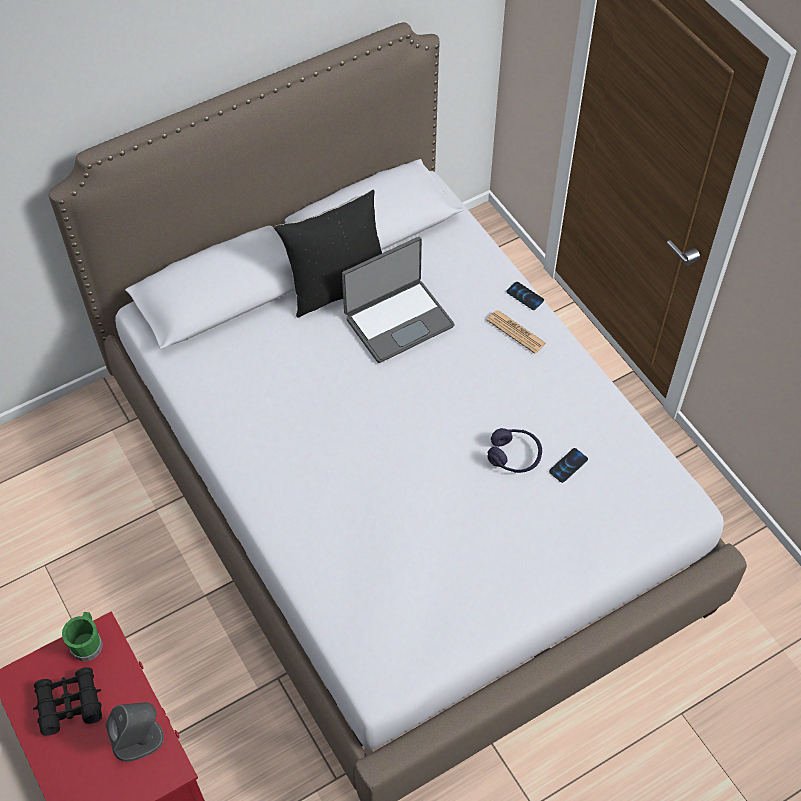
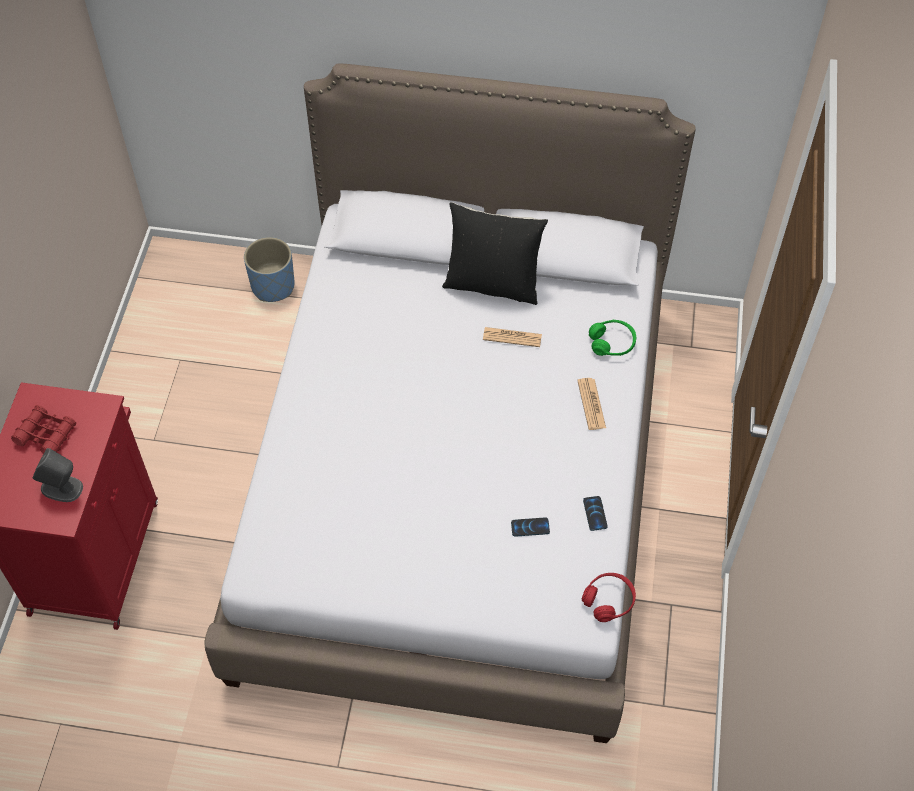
camera: 40 degrees right, 0 degrees up
(69, 704) = (46, 435): black binoculars -> red binoculars
(72, 438) = (273, 286): none -> blue planter
(87, 642) = (91, 405): green mug -> none
(398, 320) = (512, 337): laptop -> newspaper
(482, 271) = (612, 343): none -> green headphones
(514, 455) = (498, 492): purple headphones -> none
(525, 296) = (626, 383): phone -> phone (595, 513)
(684, 478) = (608, 600): none -> red headphones

